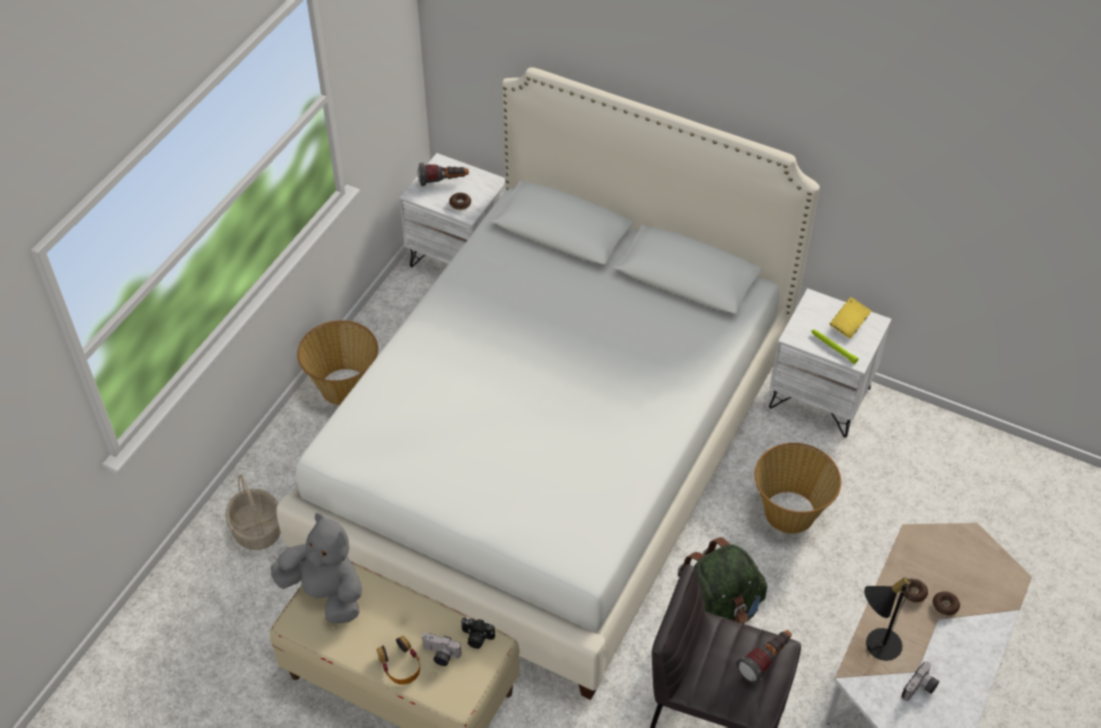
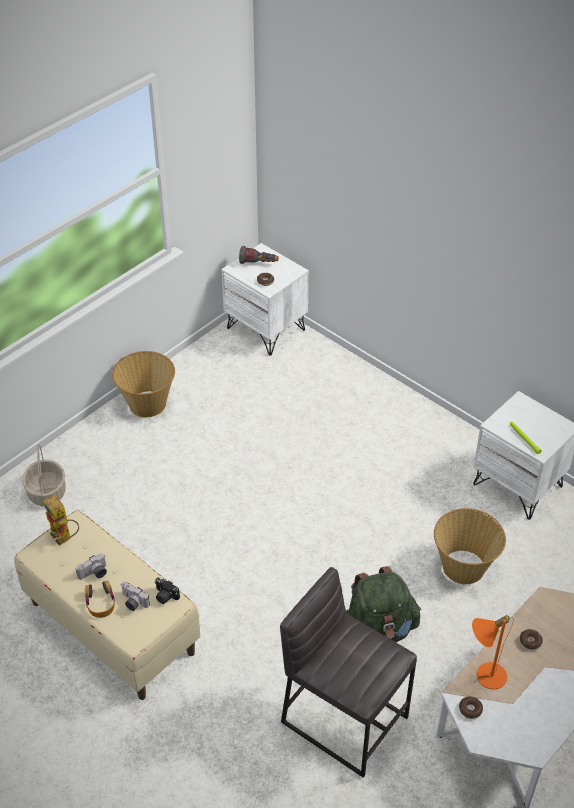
camera: 15 degrees right, 5 degrees down
(326, 593) = (64, 538): grey plush toy -> toy robot
(551, 452) = (287, 482): white bed -> none
(765, 660) = (381, 661): flashlight -> none
(849, 324) = (543, 424): yellow book -> none
(876, 643) = (485, 674): black table lamp -> orange table lamp
(920, 689) = (510, 718): camera -> camera (94, 574)
(945, 606) = (554, 657): donut -> donut (470, 709)

